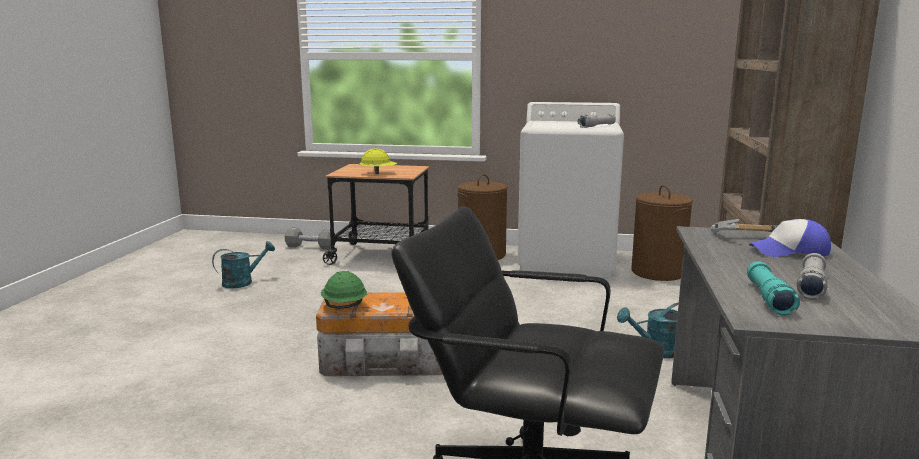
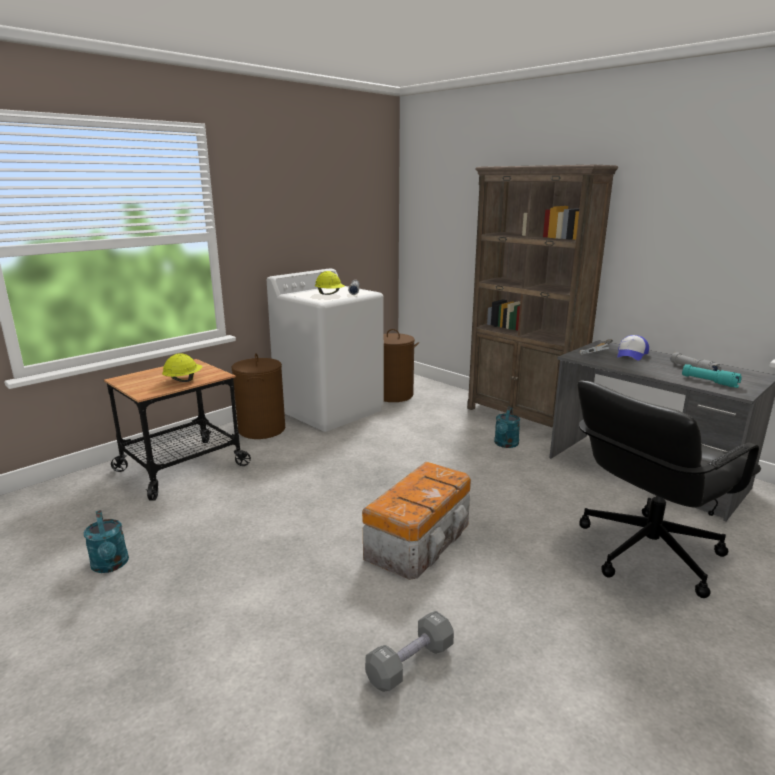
camera: 55 degrees left, 5 degrees up
(243, 282) = (111, 565): turquoise watering can -> turquoise watering can turned 150 degrees clockwise
(310, 247) = (79, 494): grey dumbbell -> grey dumbbell (410, 663)
(344, 306) = (412, 508): green hard hat -> none
(565, 125) = (330, 294): none -> yellow hard hat

